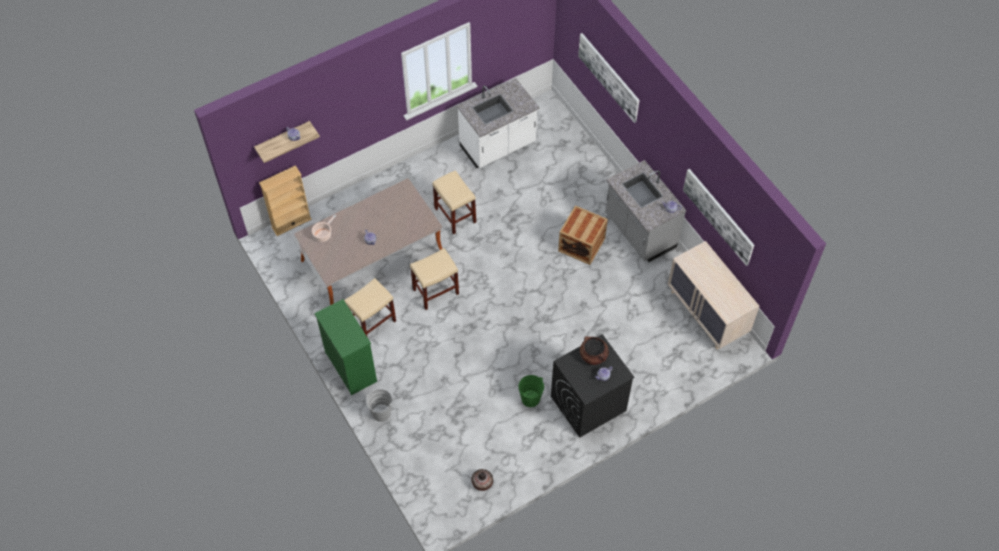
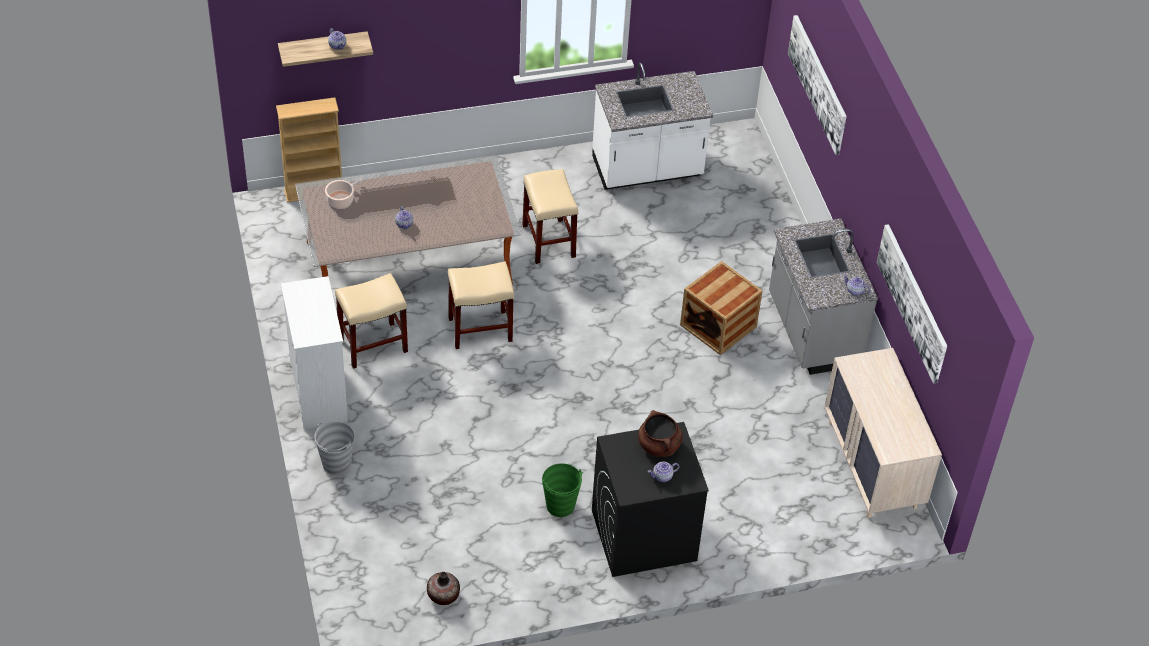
camera: 15 degrees right, 10 degrees down
(351, 366) = (319, 392): green dresser -> white dresser

